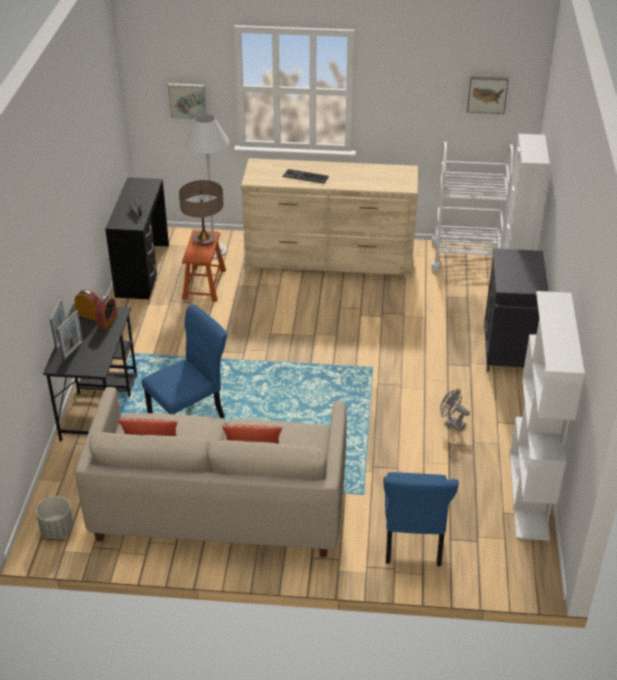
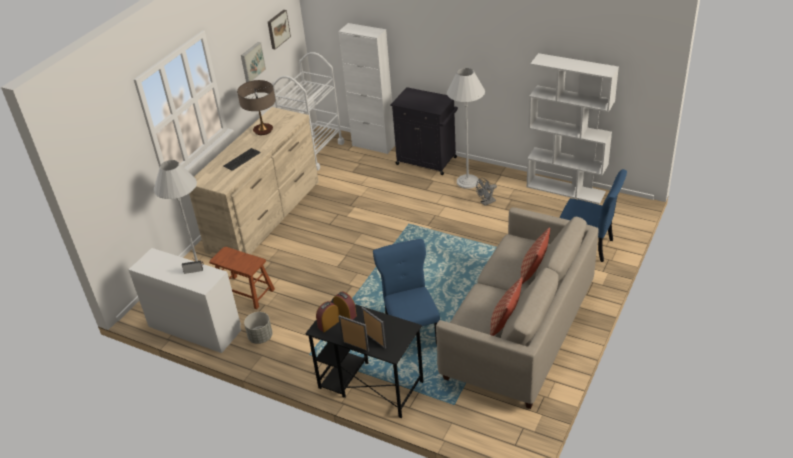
camera: 65 degrees left, 0 degrees up
(57, 530) = (509, 433): grey planter -> grey planter (260, 337)
(142, 270) = (194, 328): black desk -> white desk
(187, 100) = (122, 171): picture -> picture (252, 62)
(204, 239) = (229, 256): table lamp -> table lamp (263, 130)
(487, 396) = (467, 181): none -> white floor lamp

